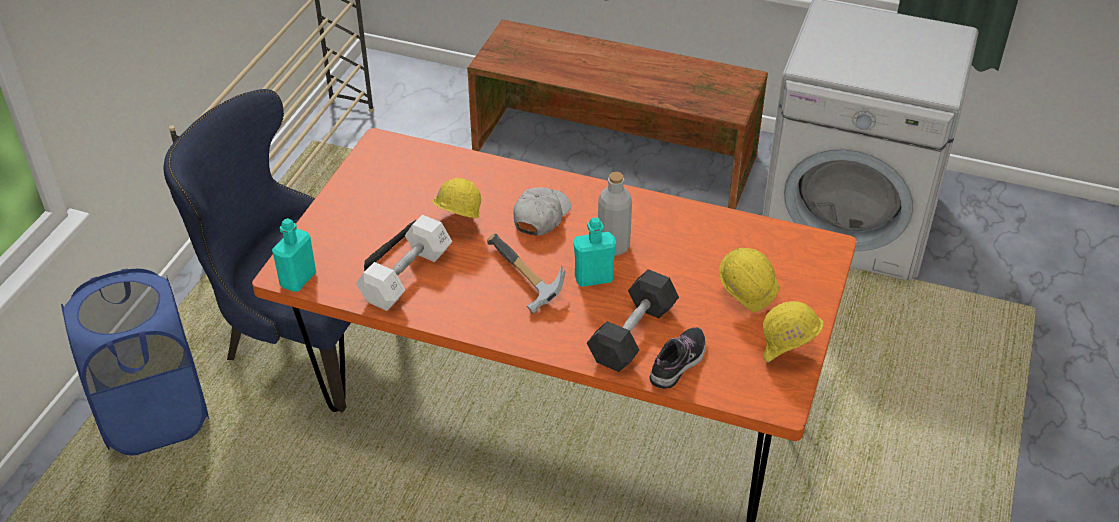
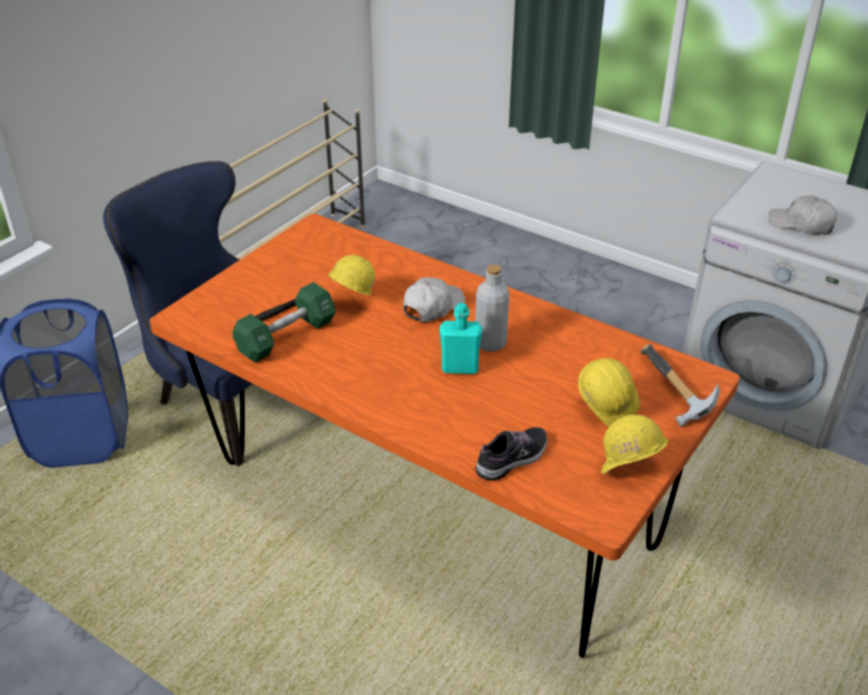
camera: 15 degrees right, 5 degrees down
(298, 279) = (190, 323): turquoise bottle -> none
(406, 276) = (286, 337): white dumbbell -> green dumbbell
(520, 280) = (390, 357): hammer -> hammer (670, 392)
(616, 151) = (566, 290): brown bench -> none
(632, 334) = (477, 424): black dumbbell -> none
(871, 67) = (801, 224): none -> white cap

